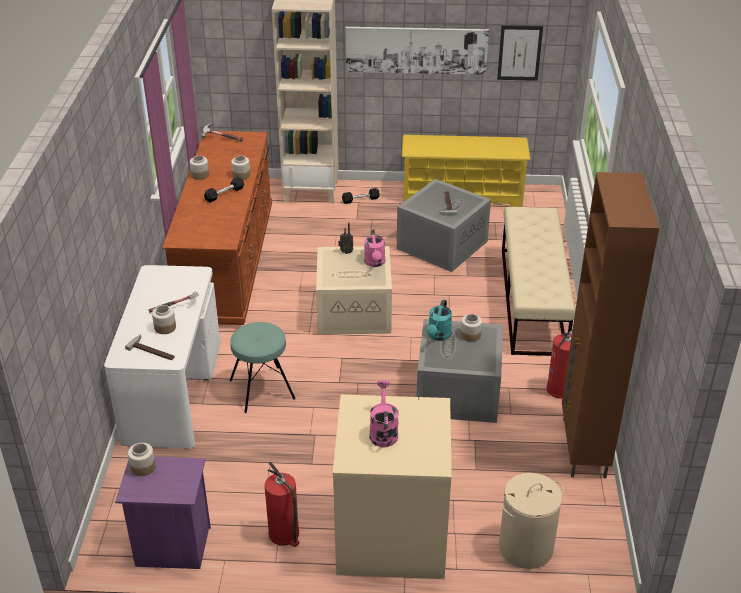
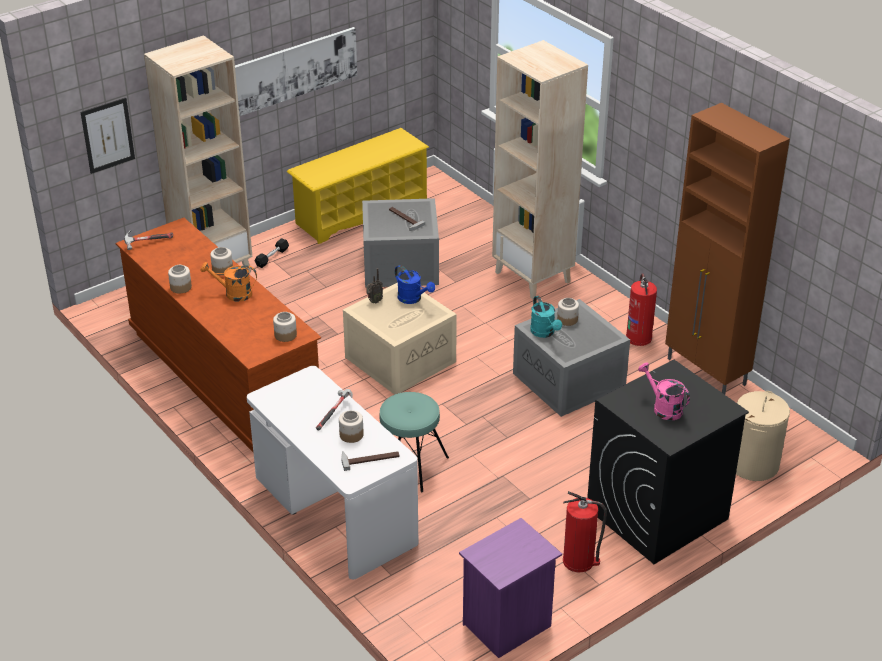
camera: 40 degrees left, 0 degrees up
(142, 467) = (483, 553): jar -> jar (285, 335)
(224, 194) = (233, 294): black dumbbell -> orange watering can
(375, 263) = (413, 299): pink watering can -> blue watering can
(390, 536) = (656, 514): beige washing machine -> black washing machine
(519, 53) = (383, 42): picture -> picture (107, 135)
(532, 300) = (533, 277): beige bench -> beige bookcase

